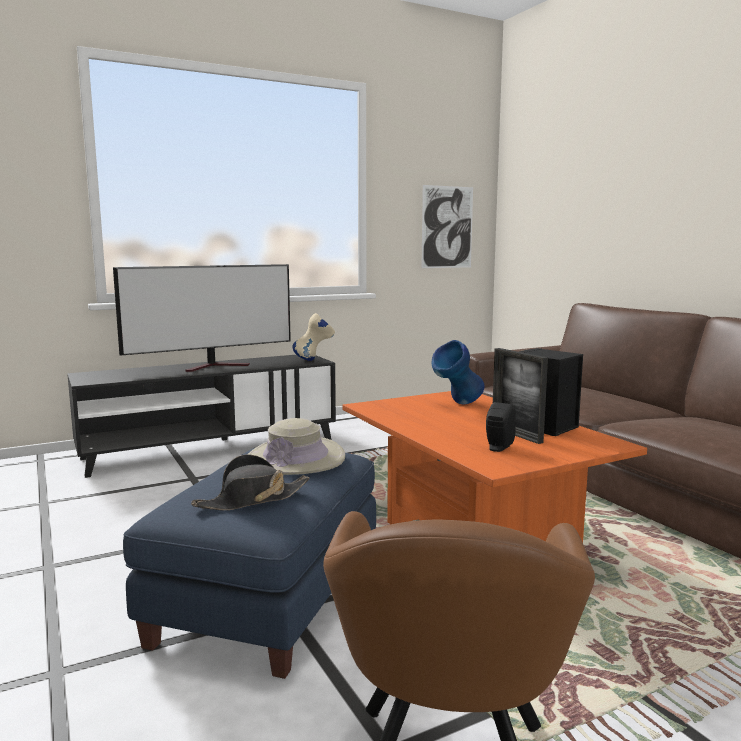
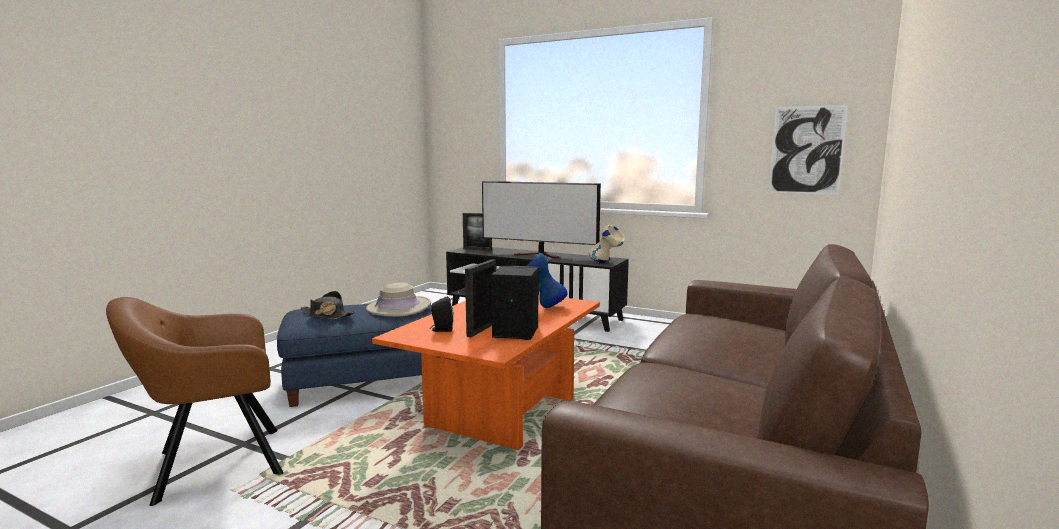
camera: 55 degrees right, 0 degrees up
(107, 375) = (477, 249): none -> picture frame

